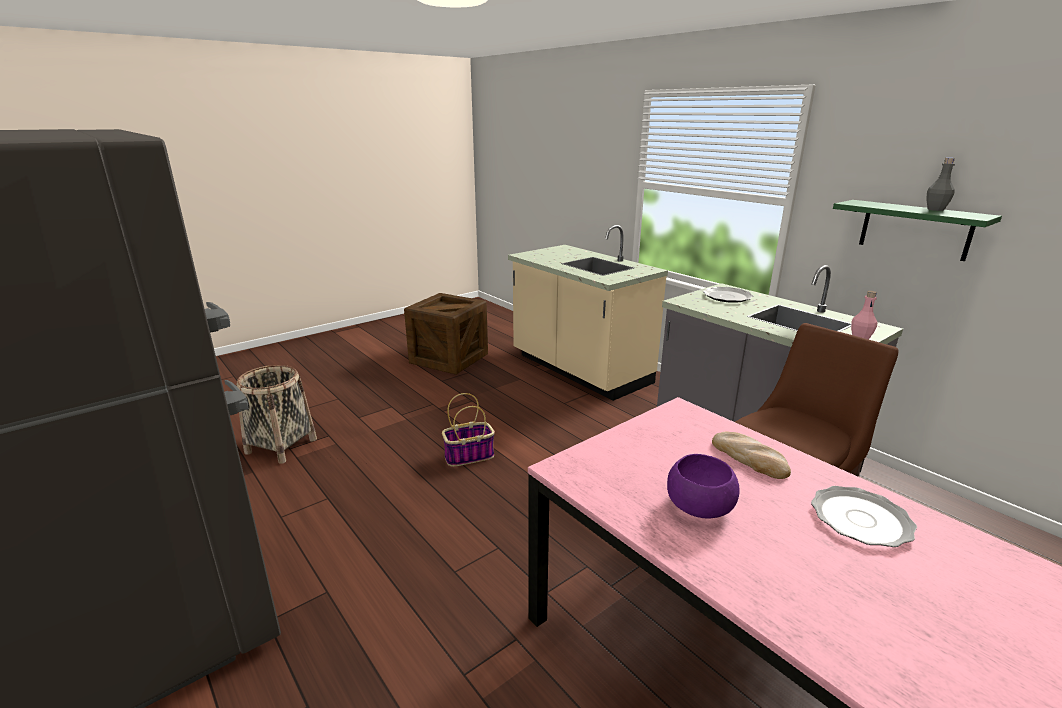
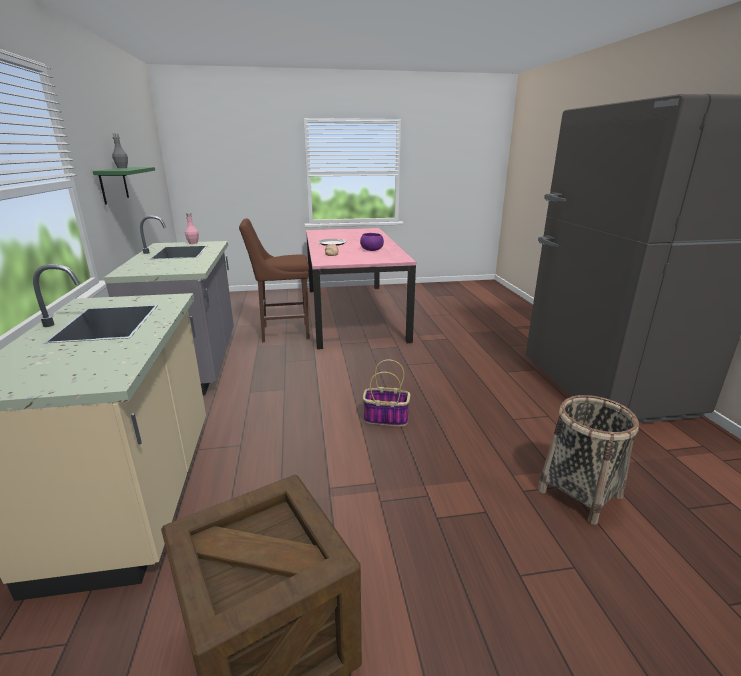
camera: 150 degrees left, 0 degrees up
(727, 297) = (154, 267): plate -> none

